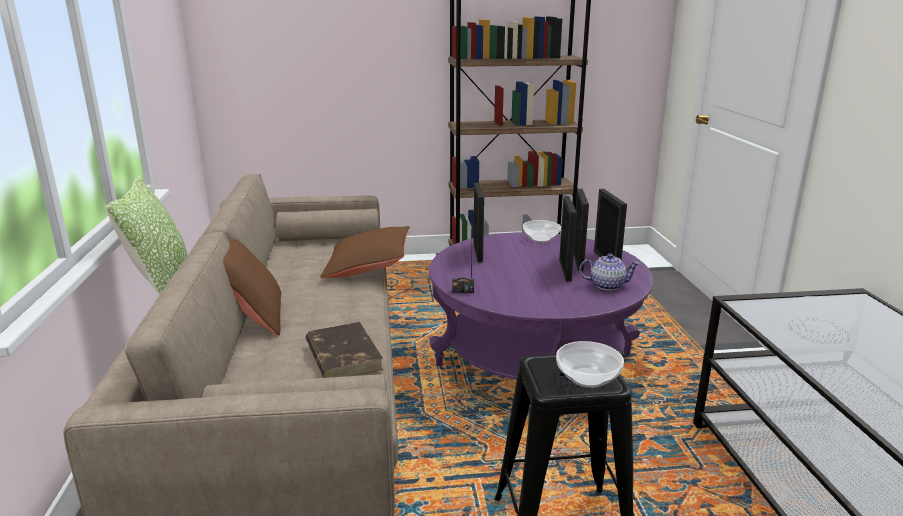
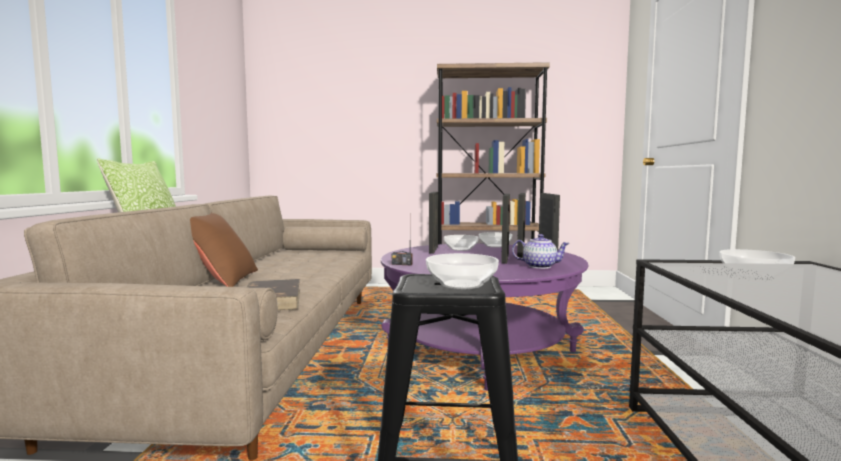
camera: 10 degrees right, 15 degrees down
(368, 267) = (342, 262): brown pillow -> none
(507, 249) = (460, 249): none -> bowl

